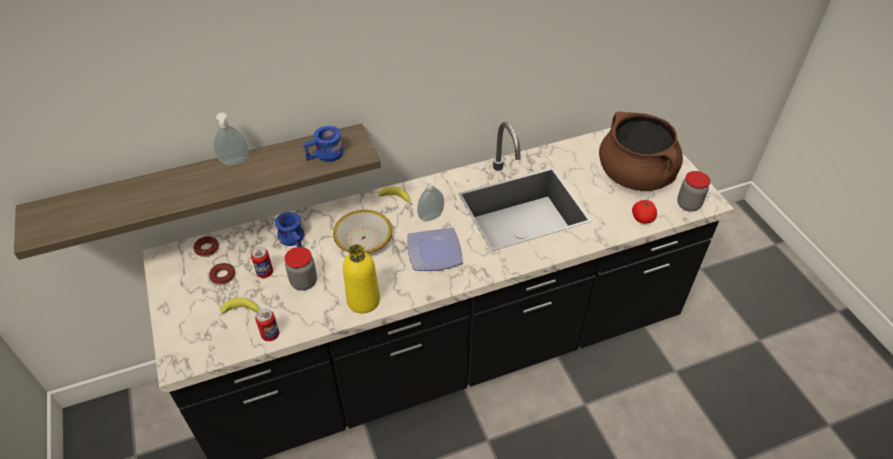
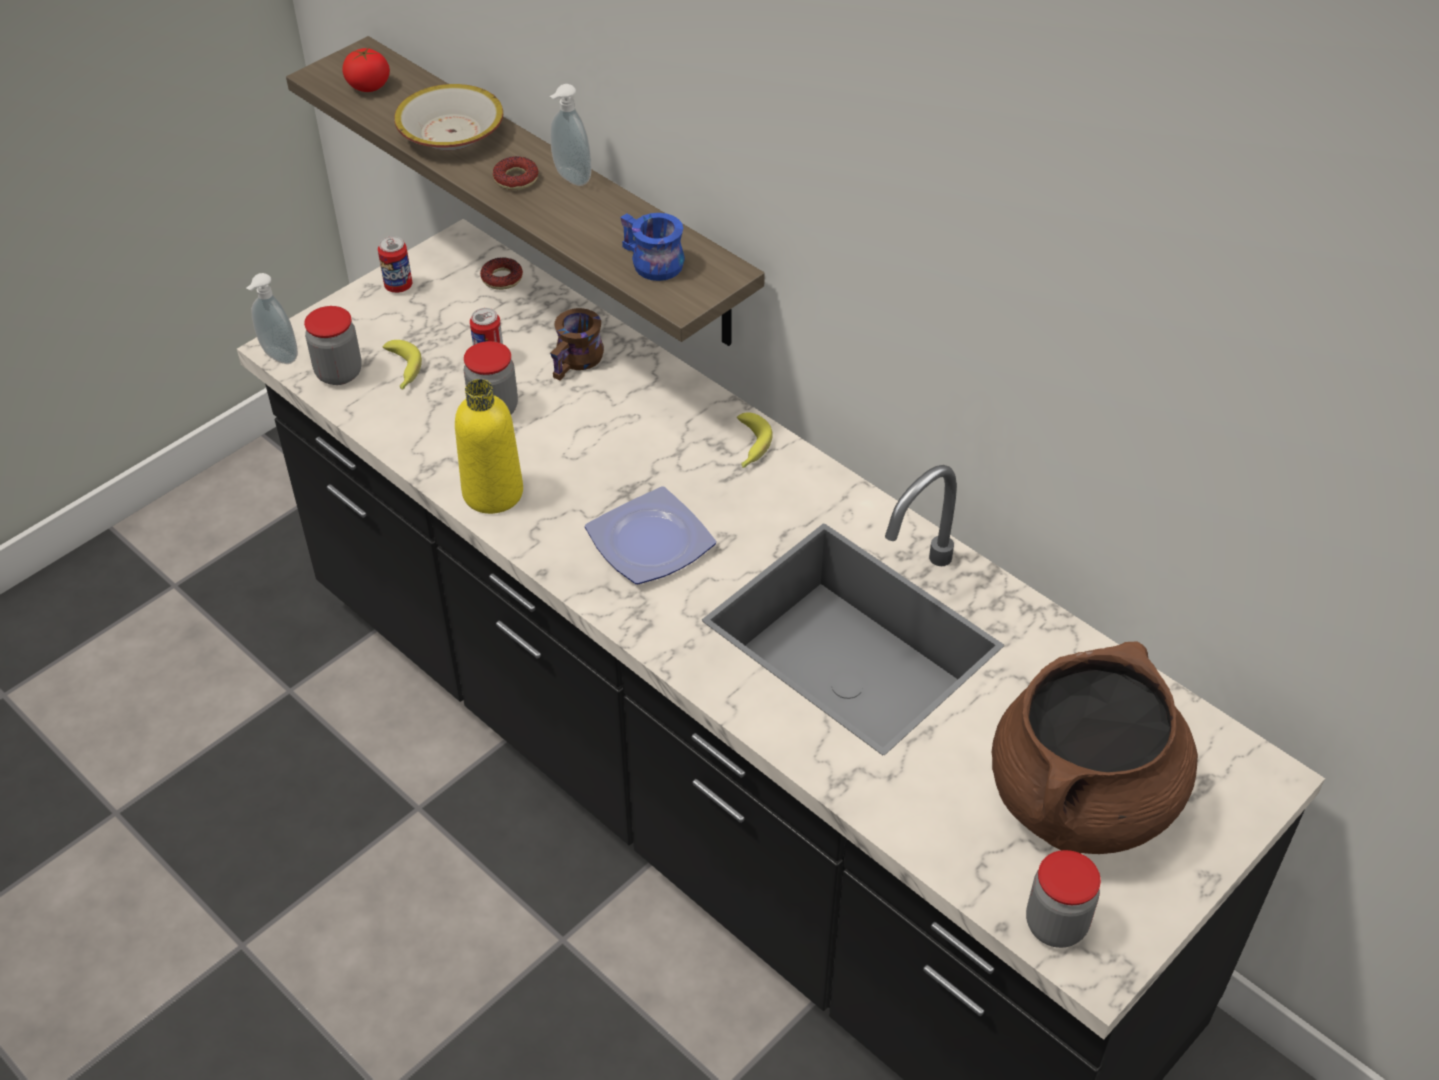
camera: 65 degrees right, 0 degrees up
(223, 276) = (458, 319): donut -> donut (516, 179)
(223, 341) = (339, 373): none -> jar
(270, 335) = (373, 416): can -> can (398, 286)
(295, 239) = (579, 361): blue mug -> brown mug
(363, 238) = (628, 440): bowl -> bowl (452, 133)
(431, 218) = (733, 509): soap dispenser -> soap dispenser (278, 357)
(642, 219) = (948, 844): tomato -> tomato (368, 86)

